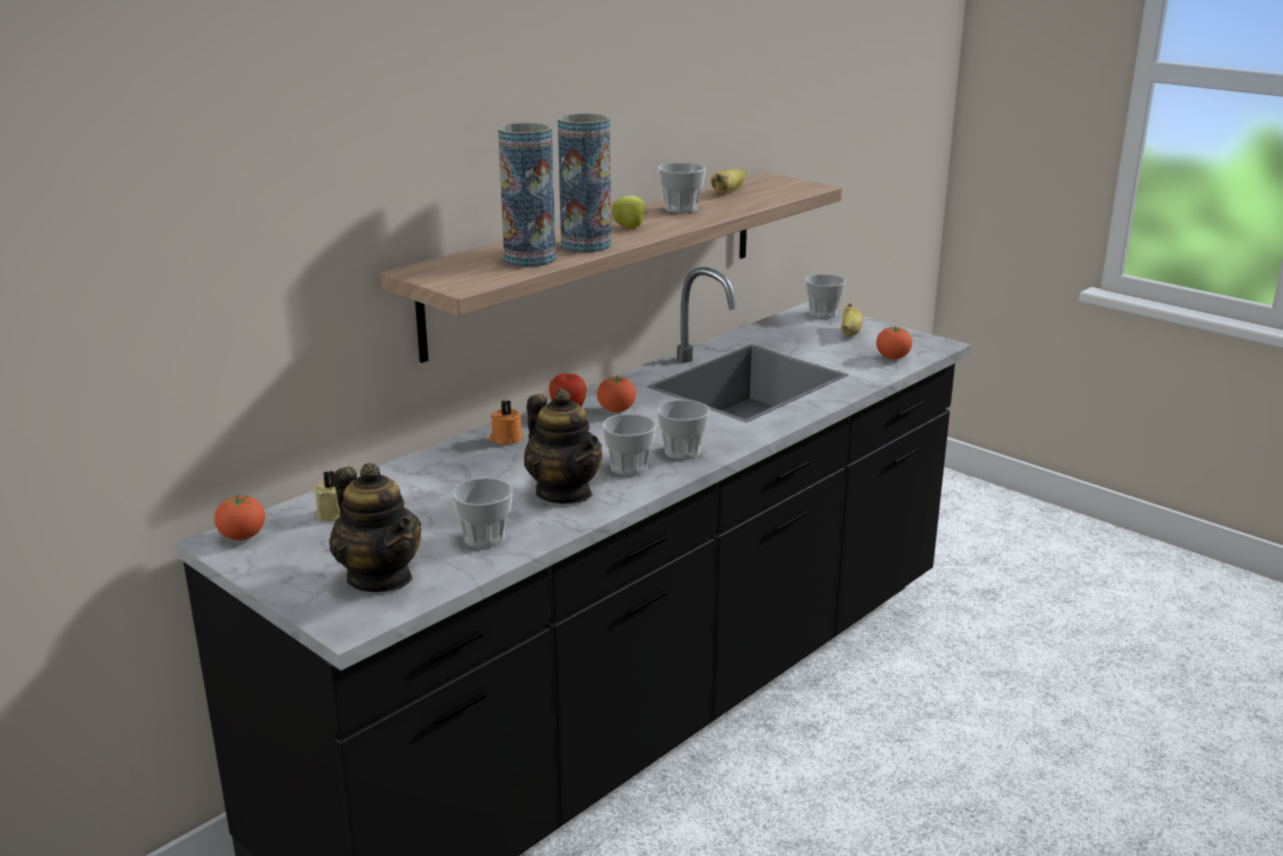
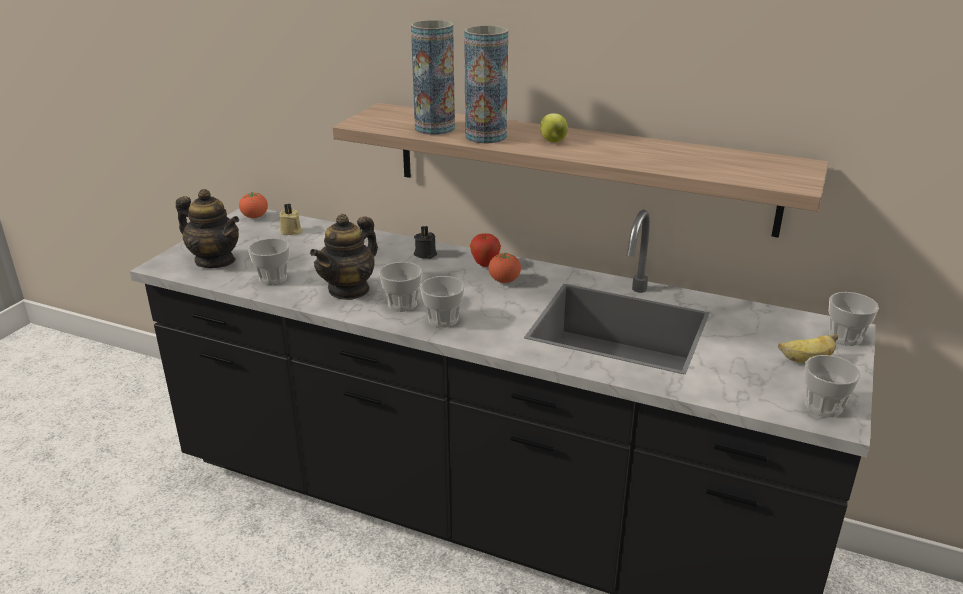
camera: 70 degrees right, 5 degrees up
(380, 578) = (215, 261): teapot -> teapot turned 90 degrees counterclockwise
(505, 439) = (425, 254): orange candle -> black candle
(681, 209) = (632, 148): cup -> cup (823, 407)
(727, 192) = (718, 156): banana -> none
(892, 358) = (760, 394): tomato -> none

